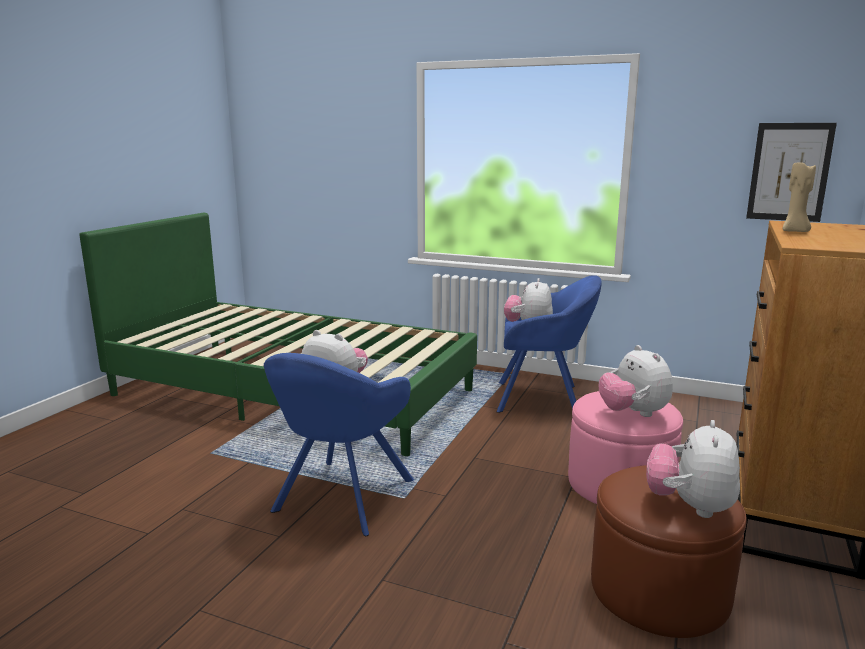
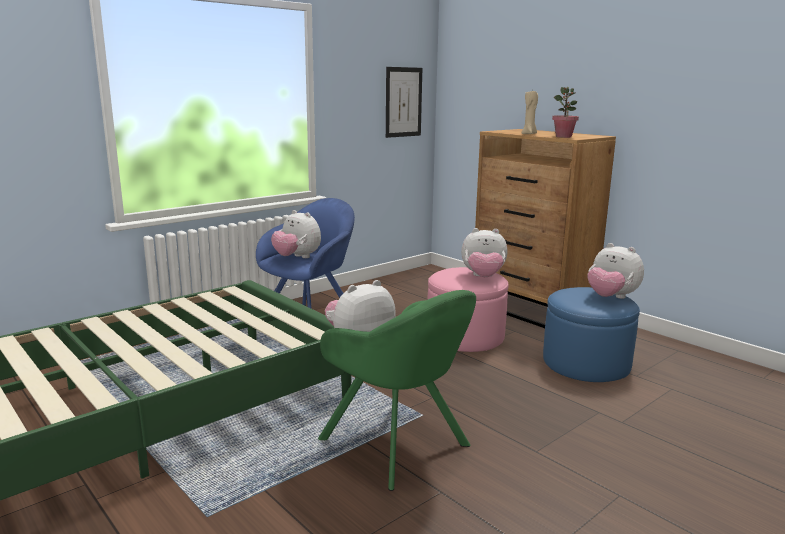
camera: 65 degrees left, 0 degrees up
(340, 499) = (399, 446): blue armchair -> green armchair
(659, 590) = (586, 363): brown ottoman -> blue ottoman
(806, 241) = (563, 137): none -> potted plant

